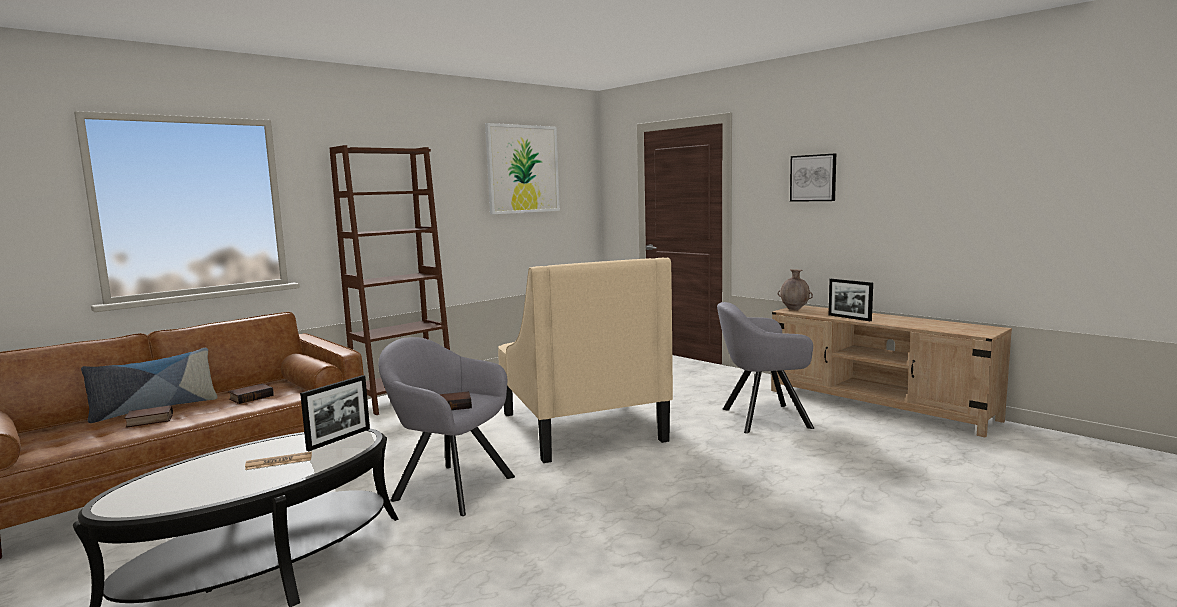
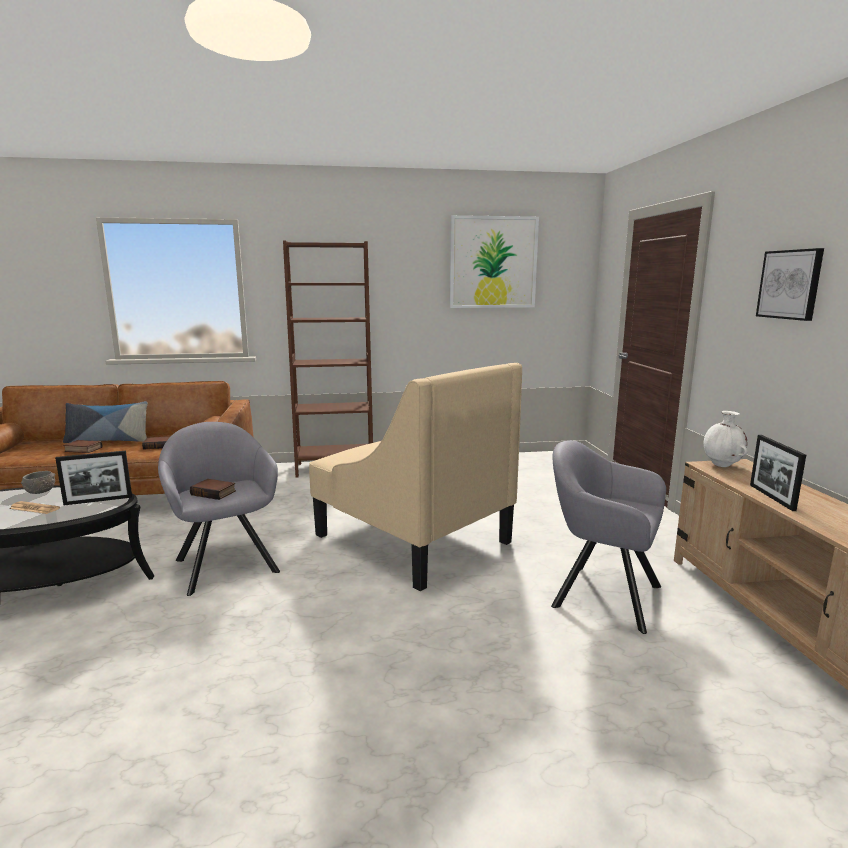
camera: 35 degrees right, 5 degrees up
(236, 452) = (40, 491): none -> grey bowl
(580, 426) = (411, 538): beige armchair -> beige armchair turned 60 degrees counterclockwise
(794, 309) = (722, 465): brown vase -> white vase

